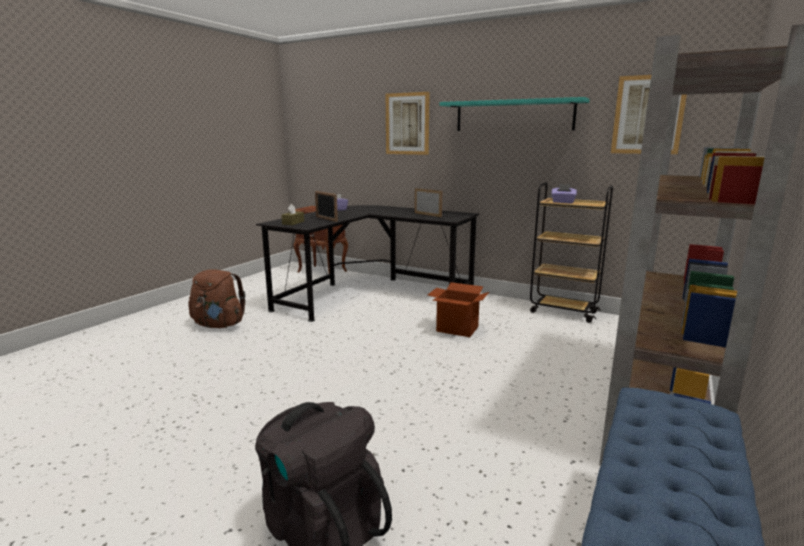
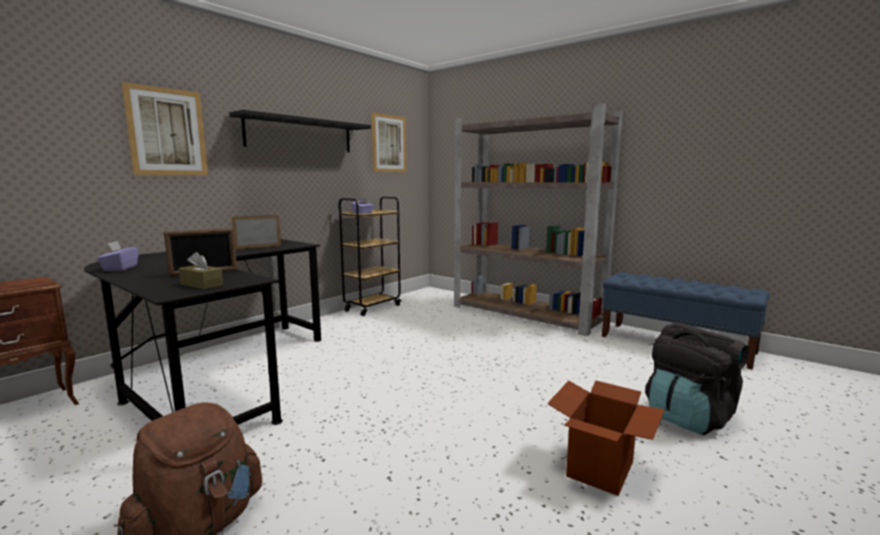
camera: 80 degrees left, 5 degrees down
(457, 329) = (379, 344): cardboard box -> cardboard box (600, 469)
(513, 116) = (300, 135): turquoise shelf -> black shelf

